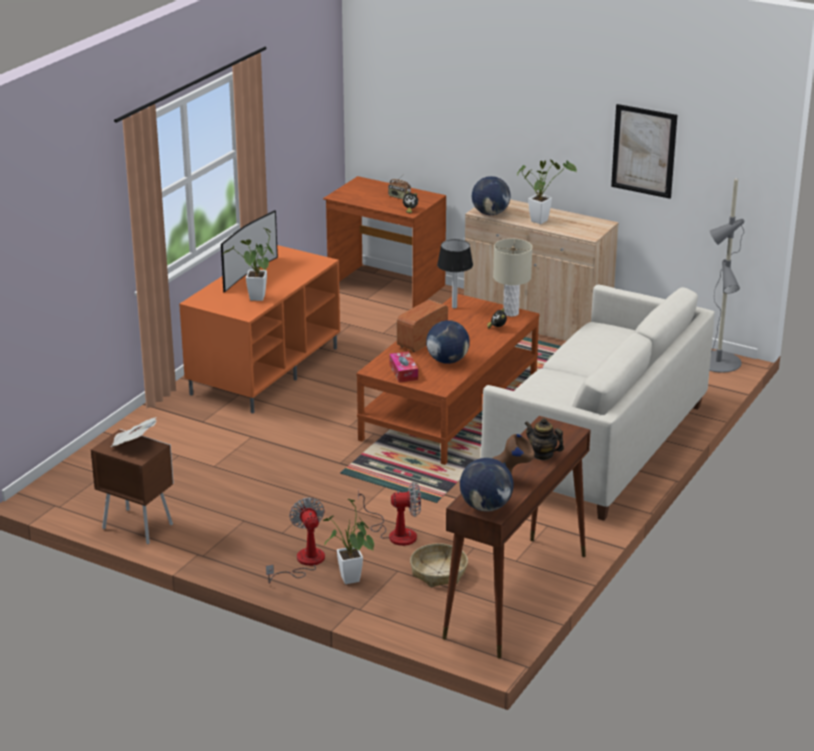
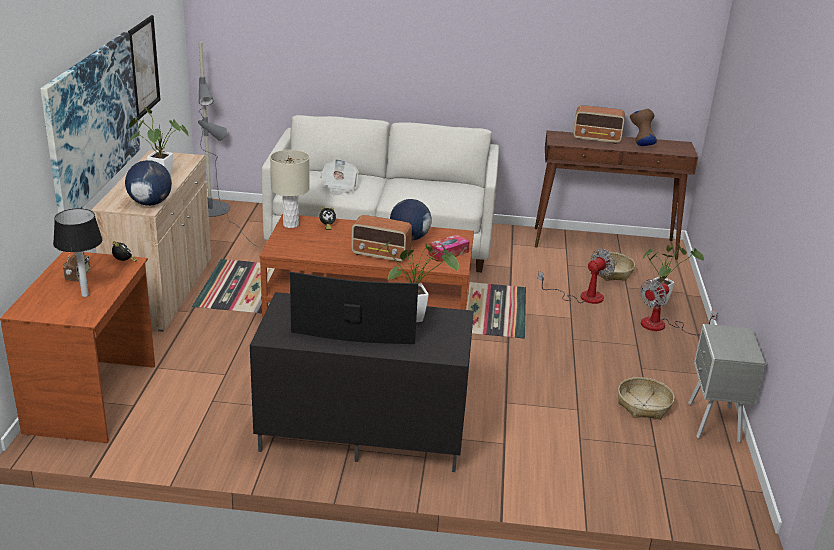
camera: 115 degrees left, 0 degrees up
(134, 443) = (726, 342): newspaper -> newspaper (339, 187)
(137, 526) = (713, 423): brown nightstand -> grey nightstand
(191, 500) = (644, 405): none -> basket
(264, 370) = (361, 433): orange tv stand -> black tv stand
(395, 533) = (582, 296): fan -> fan turned 75 degrees clockwise
(454, 307) = (294, 250): table lamp -> table lamp (85, 295)
(486, 507) = (680, 147): globe -> none
(525, 138) = (92, 122): none -> picture
(542, 455) = (597, 139): teapot -> radio

